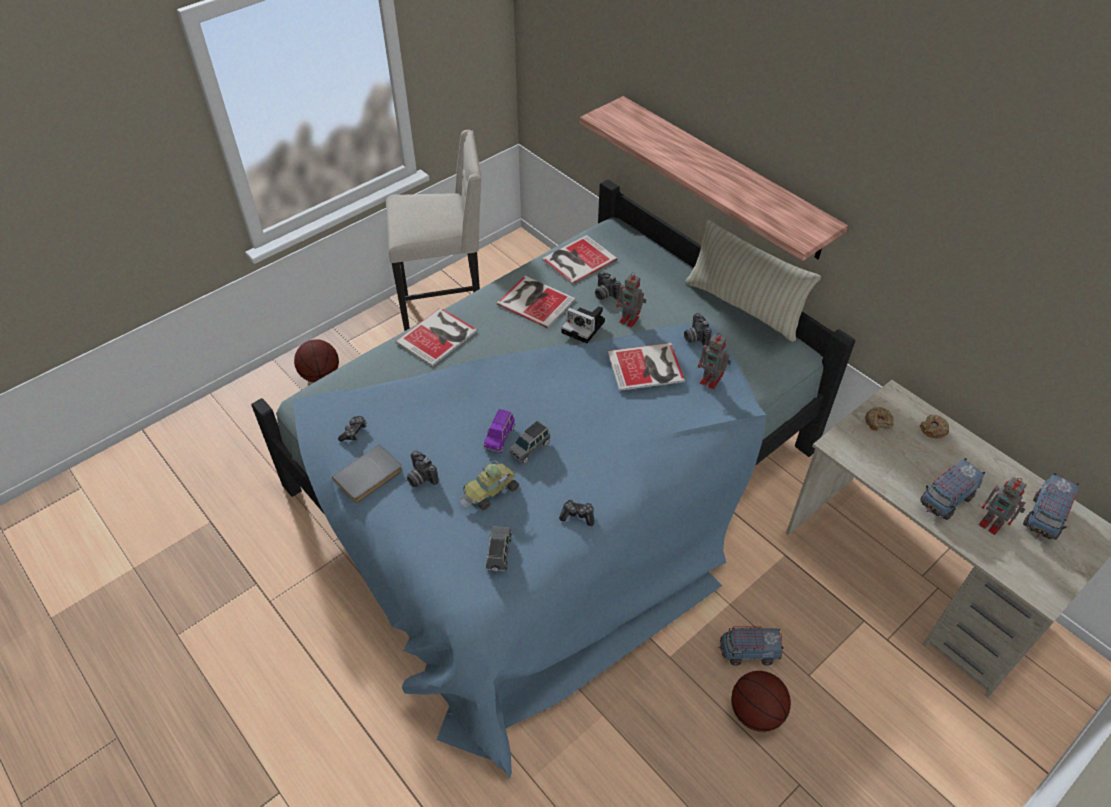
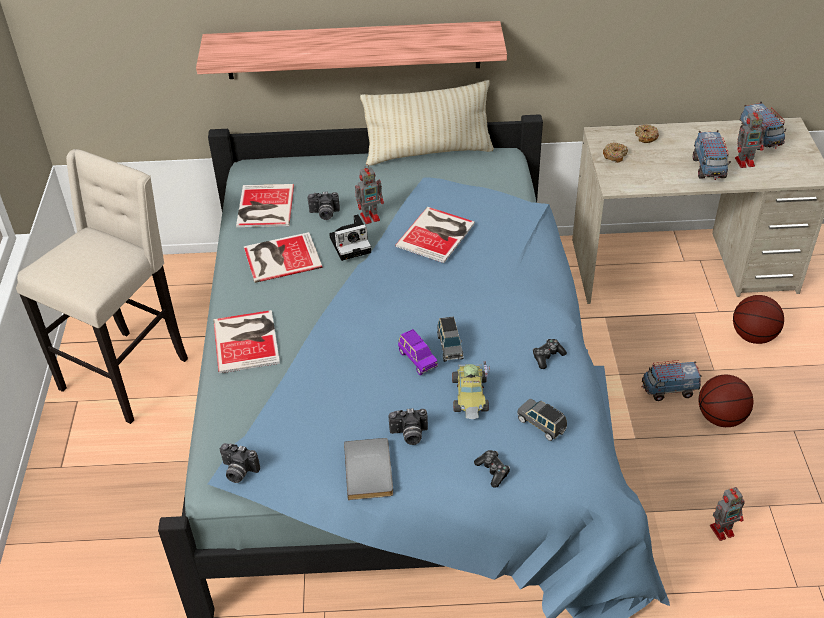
camera: 50 degrees left, 5 degrees down
(320, 375) = (79, 514): basketball -> basketball (753, 336)
(354, 432) = (304, 456): game controller -> game controller (493, 471)
(694, 337) = (435, 192): camera -> camera (238, 472)
(711, 381) = (488, 210): toy robot -> toy robot (723, 530)
(748, 652) = (669, 390): toy truck -> toy truck turned 45 degrees clockwise

